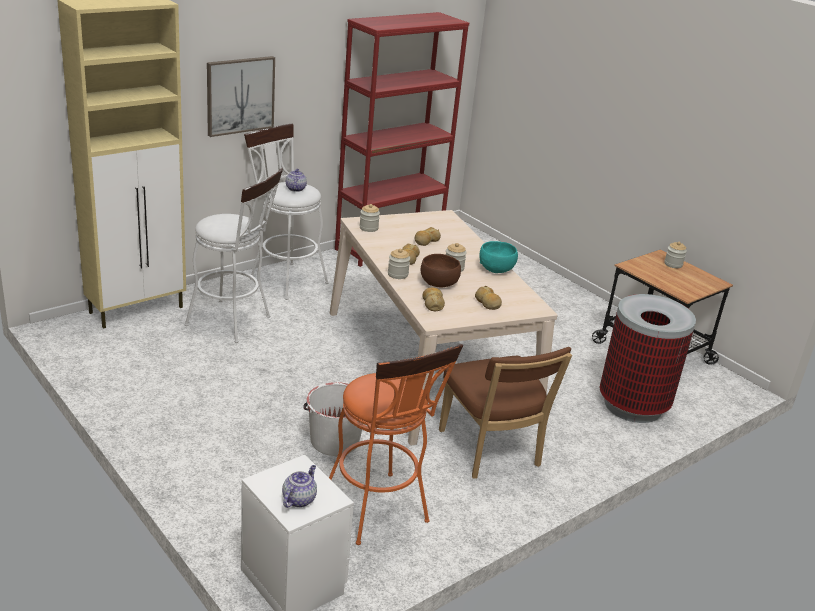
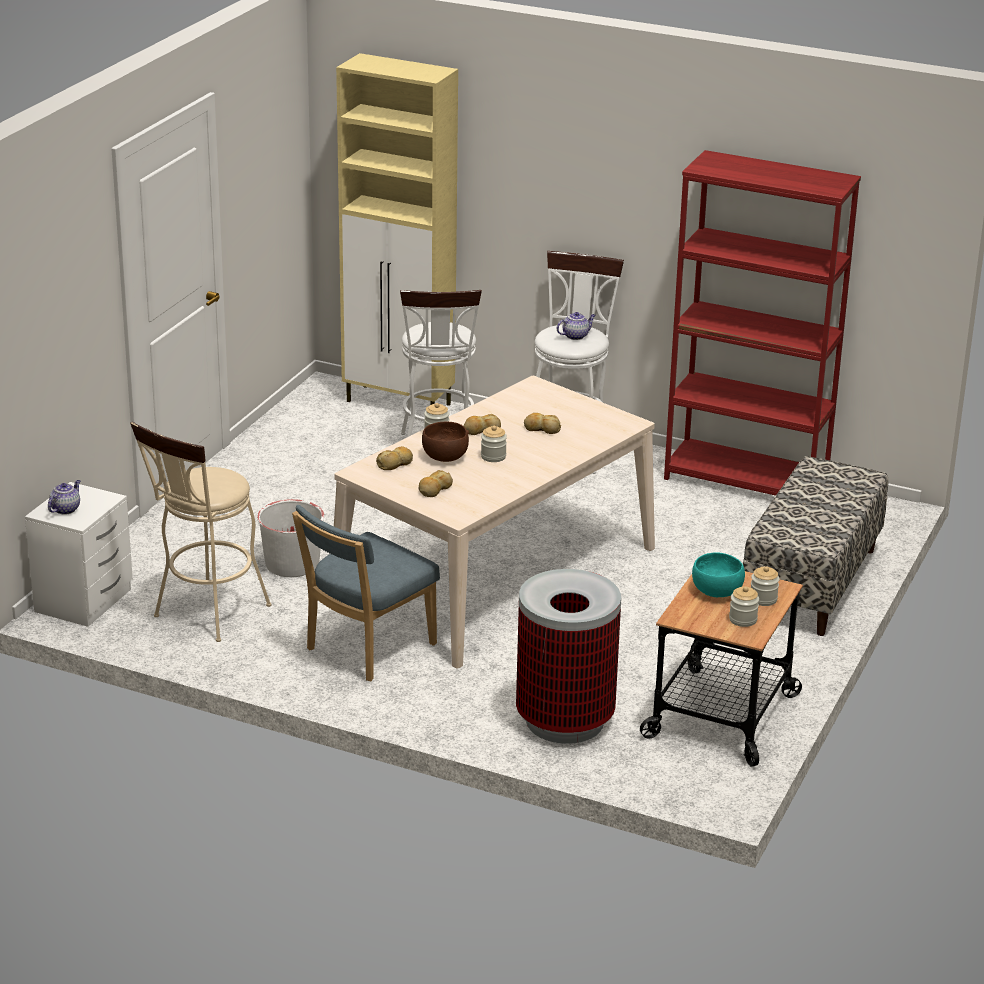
camera: 65 degrees right, 0 degrees up
(240, 95) = (554, 204): picture -> none
(299, 499) = (65, 509): teapot -> teapot turned 60 degrees counterclockwise
(368, 228) = (528, 394): jar -> jar (743, 619)
(379, 513) = (206, 615): orange stool -> beige stool
(491, 451) = (366, 649): brown chair -> blue chair
(496, 269) = (525, 478): turquoise bowl -> turquoise bowl (717, 591)
(522, 274) = (812, 583): none -> bench

